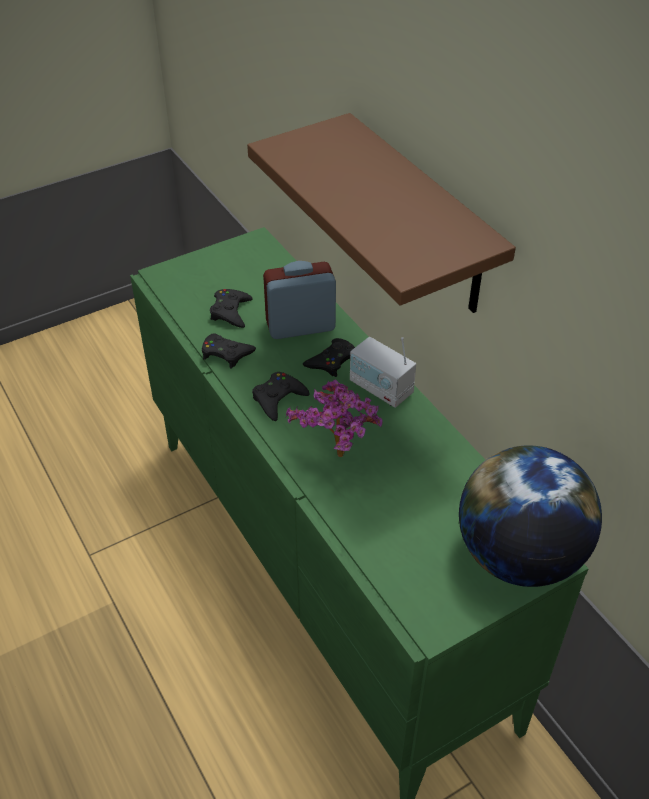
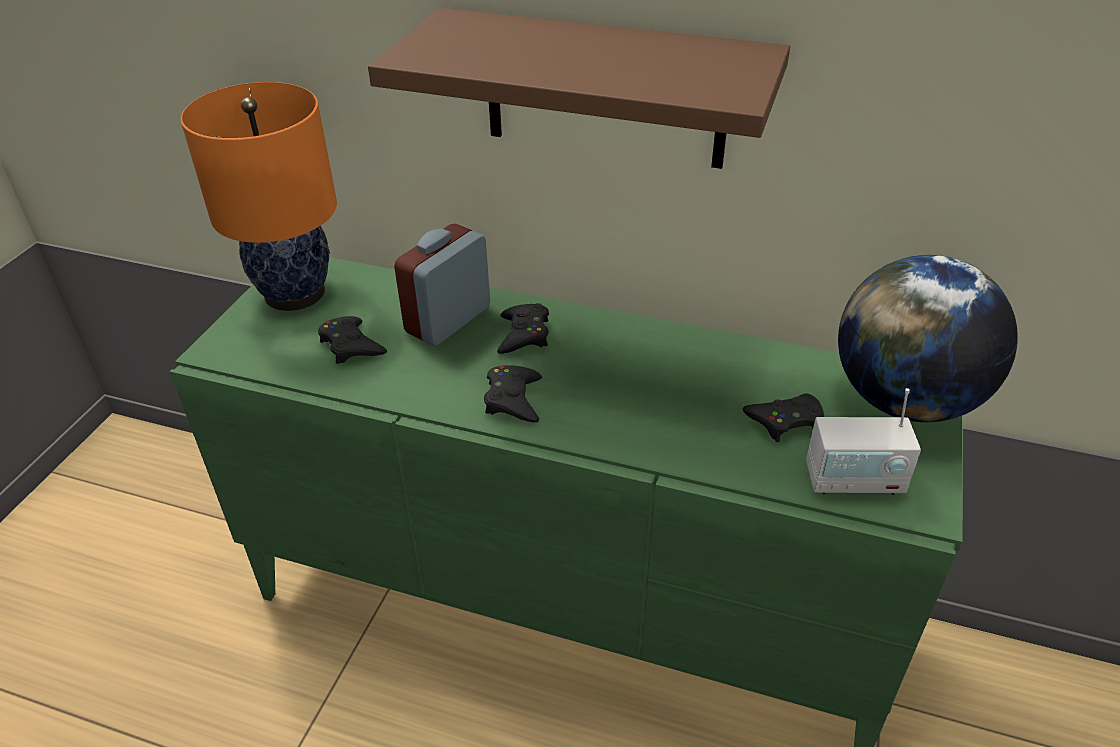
camera: 40 degrees left, 5 degrees down
(226, 353) = (398, 388): black game controller -> black game controller (786, 421)
(237, 260) = (295, 293): none -> orange table lamp
(338, 460) = (648, 419): potted plant -> none
(380, 389) = (603, 333): radio -> radio (854, 480)

